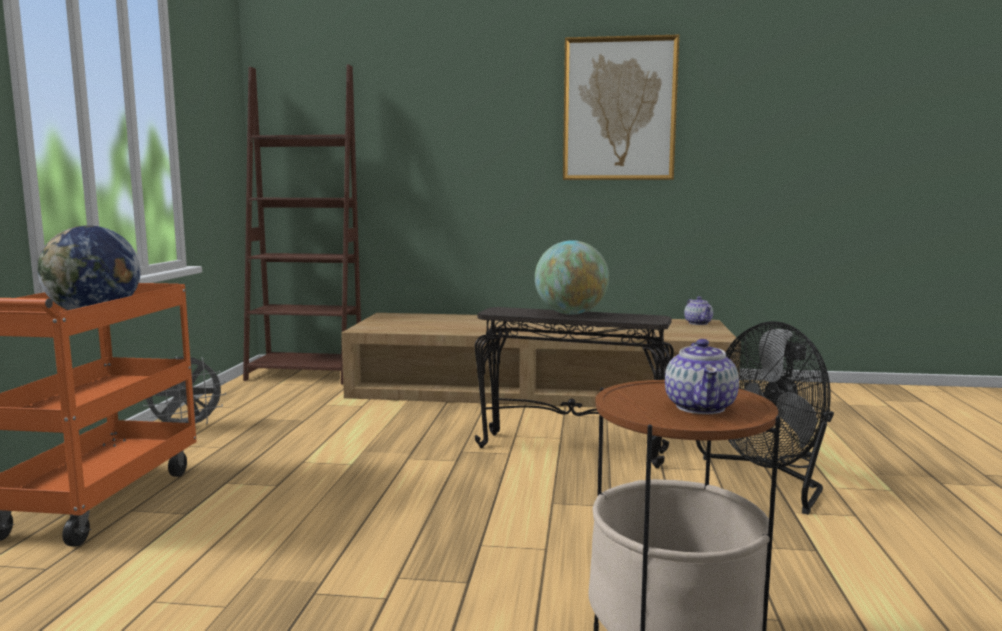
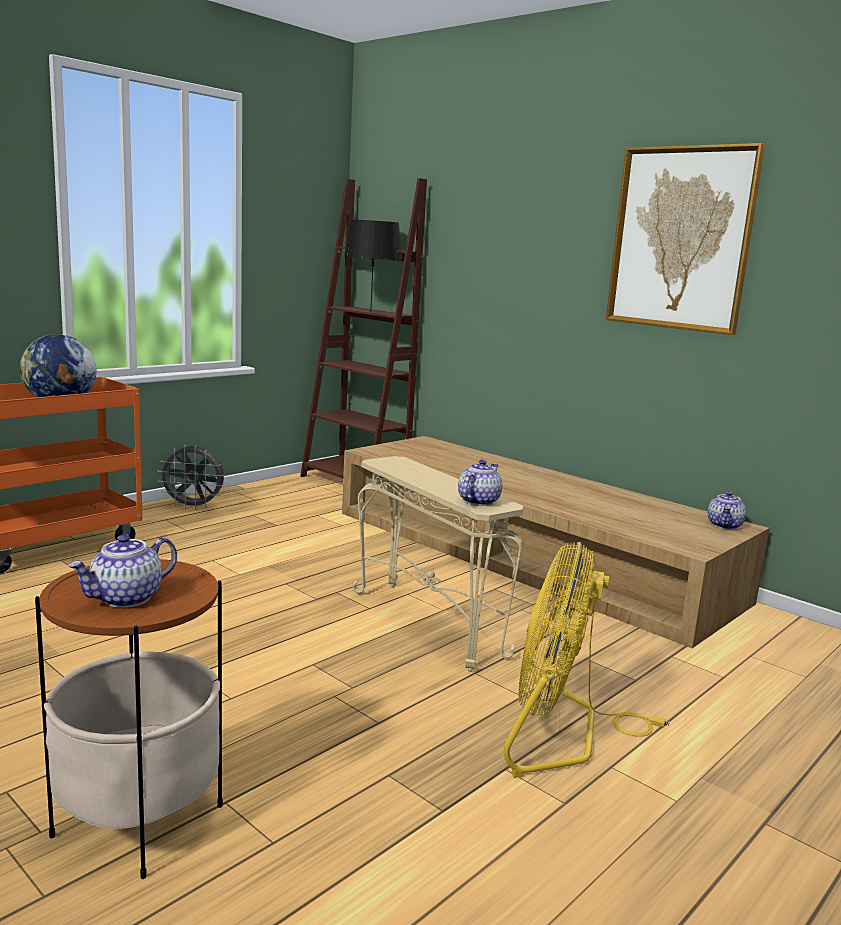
camera: 35 degrees right, 5 degrees up
(308, 197) = (370, 311): none -> black table lamp
(570, 450) = (426, 624): black side table -> beige side table
(571, 314) = (437, 480): globe -> none
(635, 318) = (478, 501): none -> teapot
(771, 477) = (564, 727): black fan -> yellow fan

